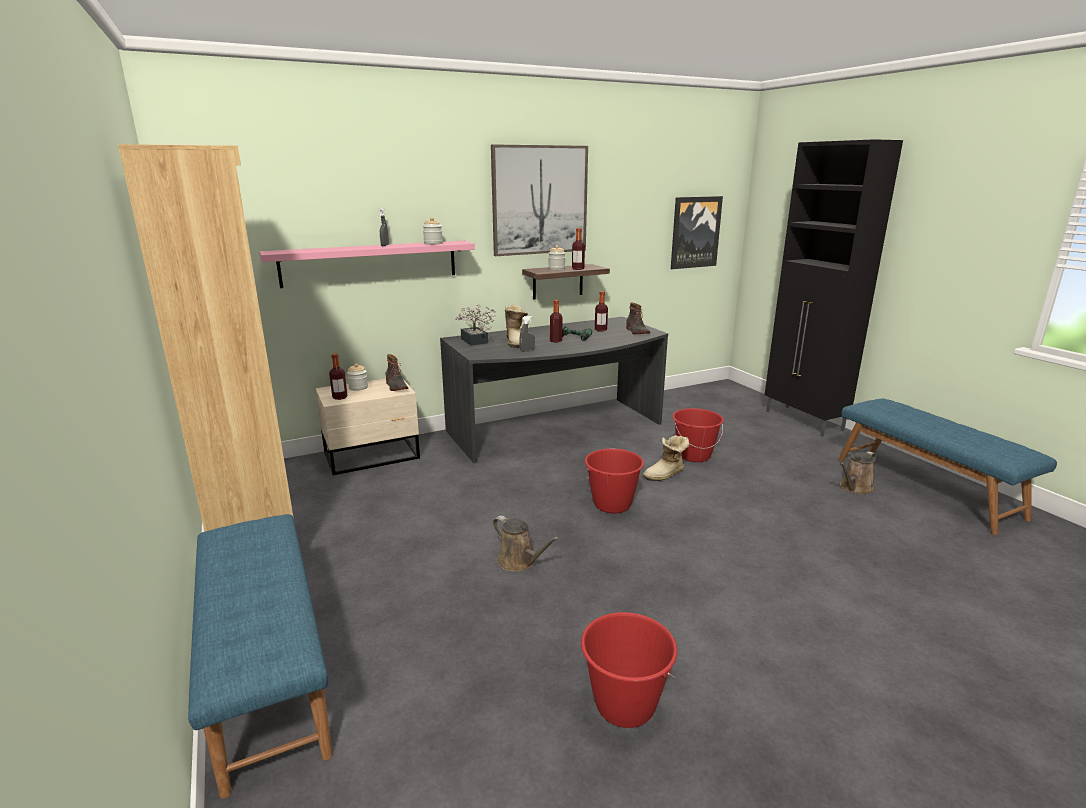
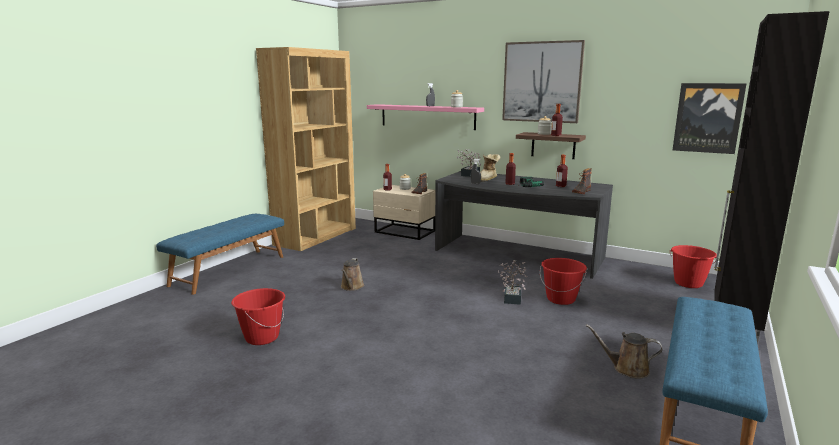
camera: 55 degrees right, 5 degrees down
(612, 504) = (444, 292): red bucket -> red bucket (688, 283)
(666, 474) = (512, 297): boot -> potted plant

